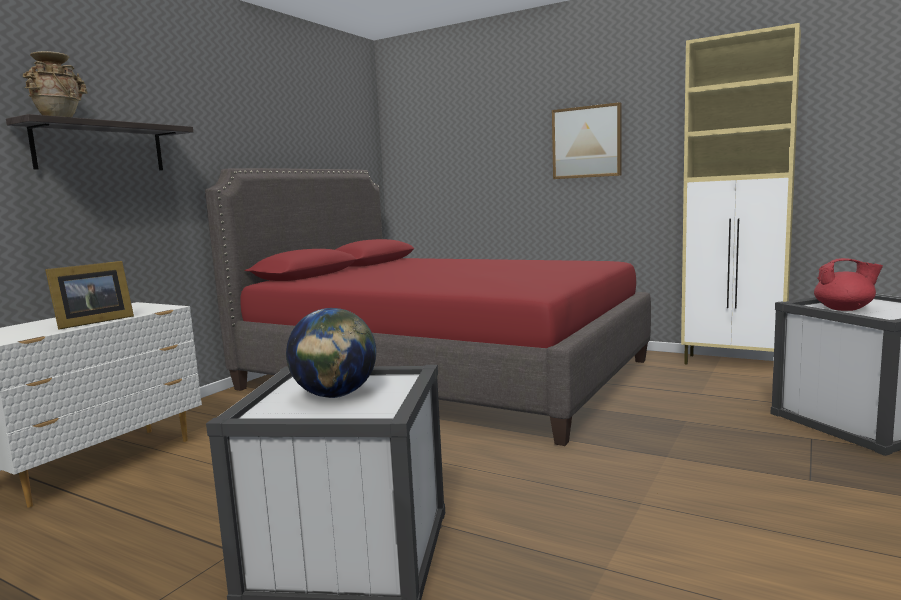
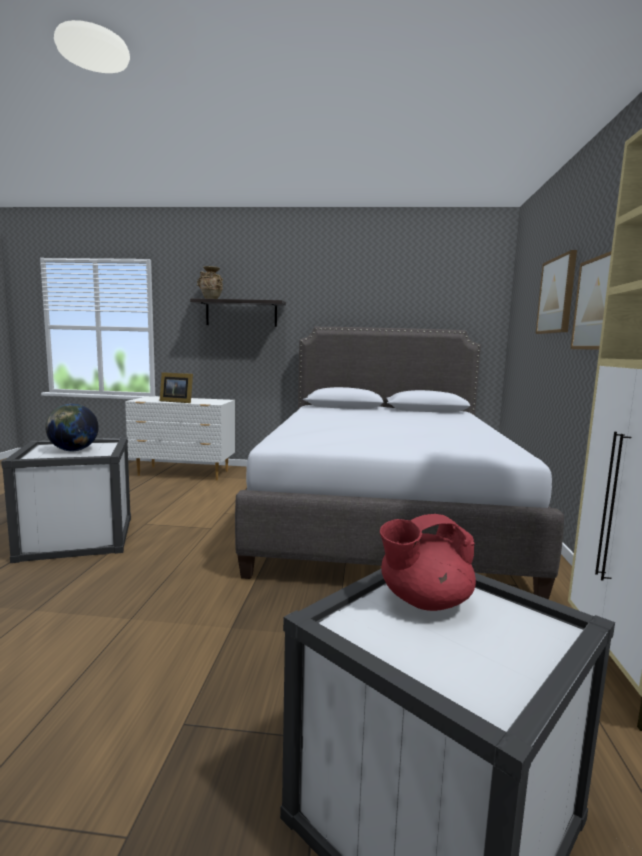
camera: 65 degrees right, 0 degrees up
(443, 375) = (383, 515): red bed -> grey bed
(503, 135) = (557, 295): none -> picture
(844, 309) = (423, 601): red teapot -> red teapot turned 75 degrees clockwise

